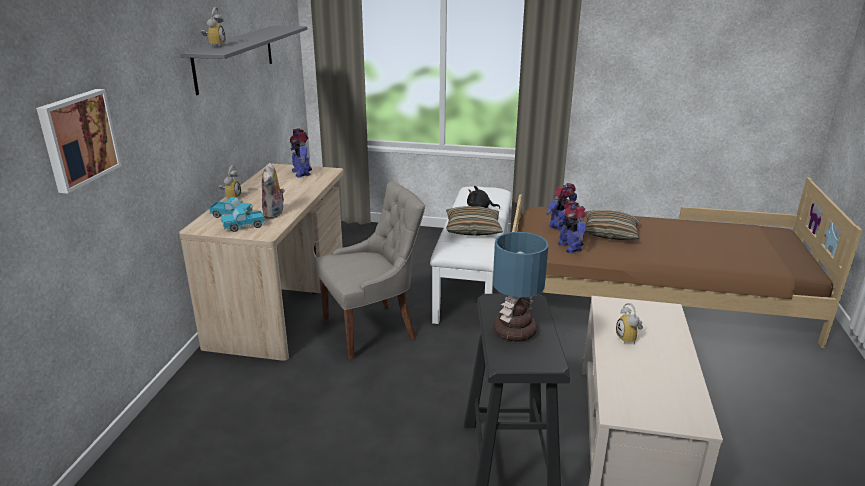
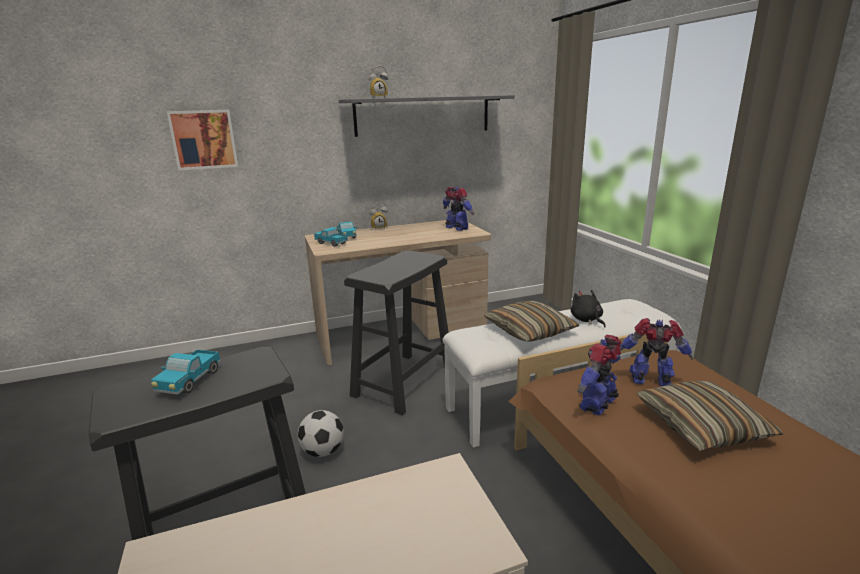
camera: 60 degrees right, 5 degrees down
(274, 214) = (364, 243): plush toy -> none
(302, 173) = (456, 228): toy robot -> toy robot turned 105 degrees clockwise
(372, 329) = (403, 382): grey chair -> black stool
(428, 396) = (323, 451): none -> football
(515, 330) = (189, 382): table lamp -> toy truck
(629, 339) = (357, 520): alarm clock -> none

